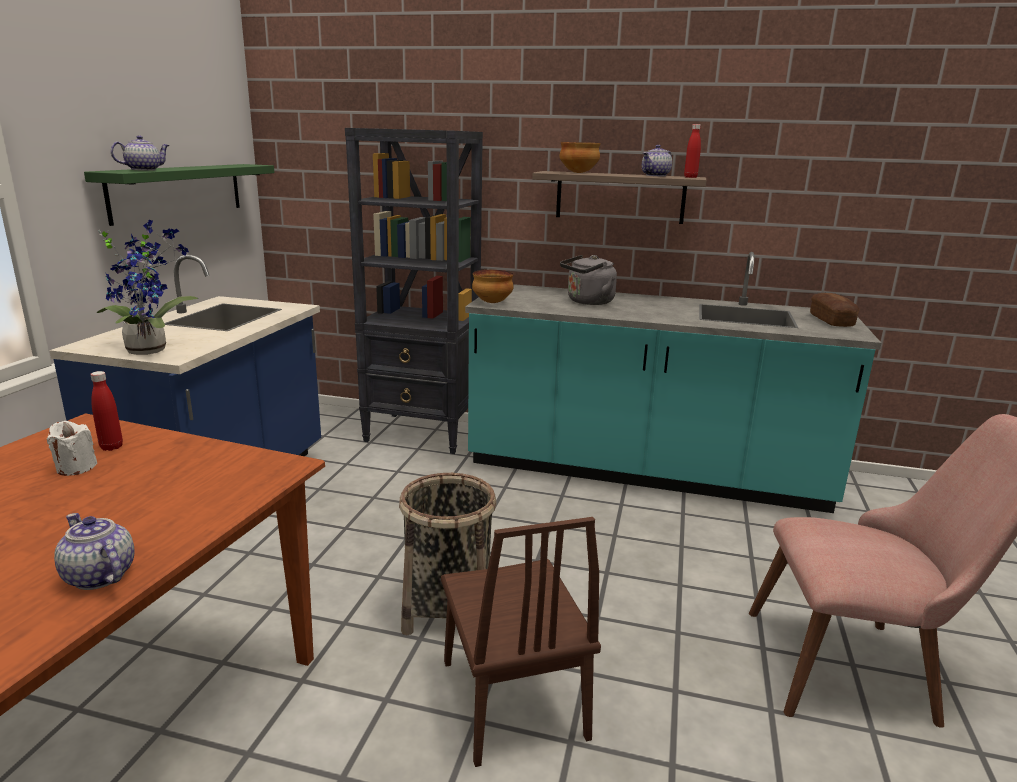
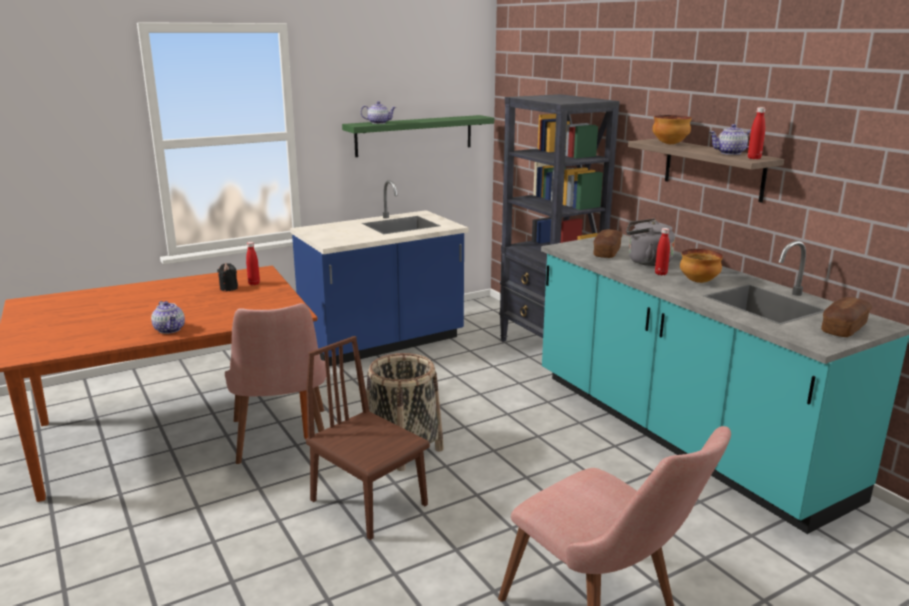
camera: 45 degrees right, 0 degrees up
(76, 468) = (229, 288): white candle -> black candle
(98, 576) = (170, 329): teapot -> teapot turned 150 degrees clockwise
(151, 349) = (328, 237): potted plant -> none
(276, 689) = (282, 443): none -> pink chair
(491, 302) = (567, 247): bowl -> bowl (698, 281)
(512, 698) = (369, 502): brown chair -> brown chair turned 105 degrees clockwise
(537, 300) = (607, 252): none -> bread
(625, 309) = (661, 273): none -> red bottle

